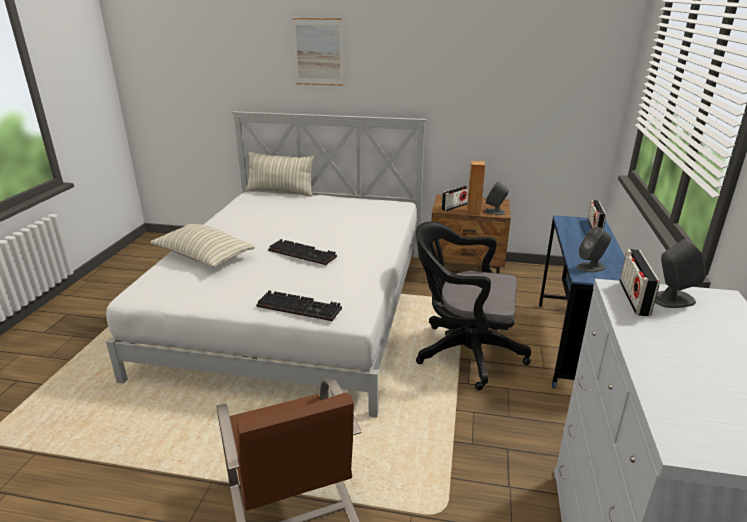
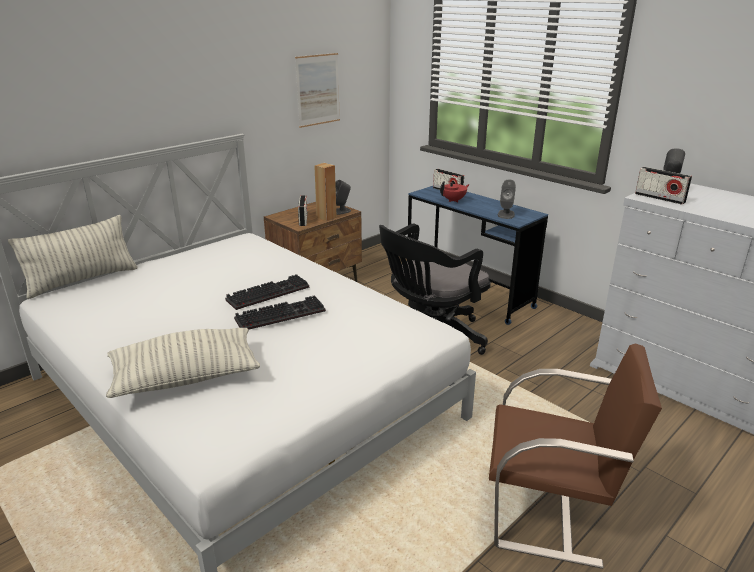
camera: 55 degrees left, 0 degrees up
(301, 307) = (392, 350): keyboard -> keyboard (268, 293)
(318, 52) = (93, 70): picture -> picture (318, 90)
(576, 236) = (454, 200): none -> red teapot

